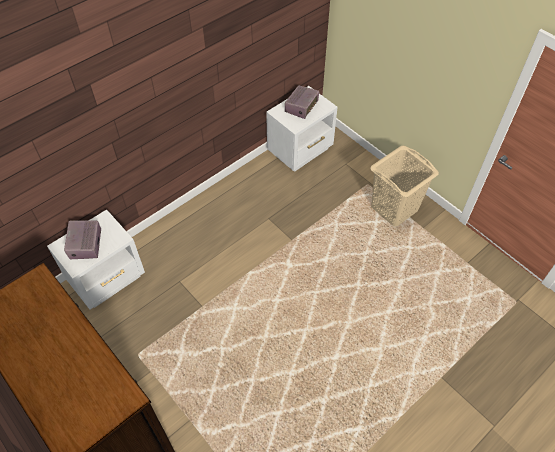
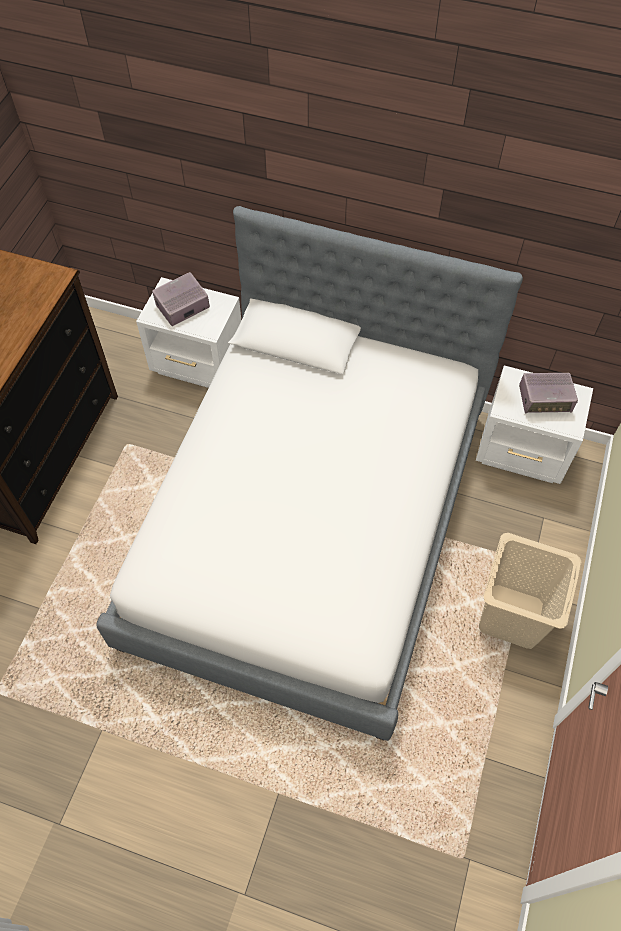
camera: 60 degrees right, 5 degrees up
(277, 274) = (310, 524): none -> bed

